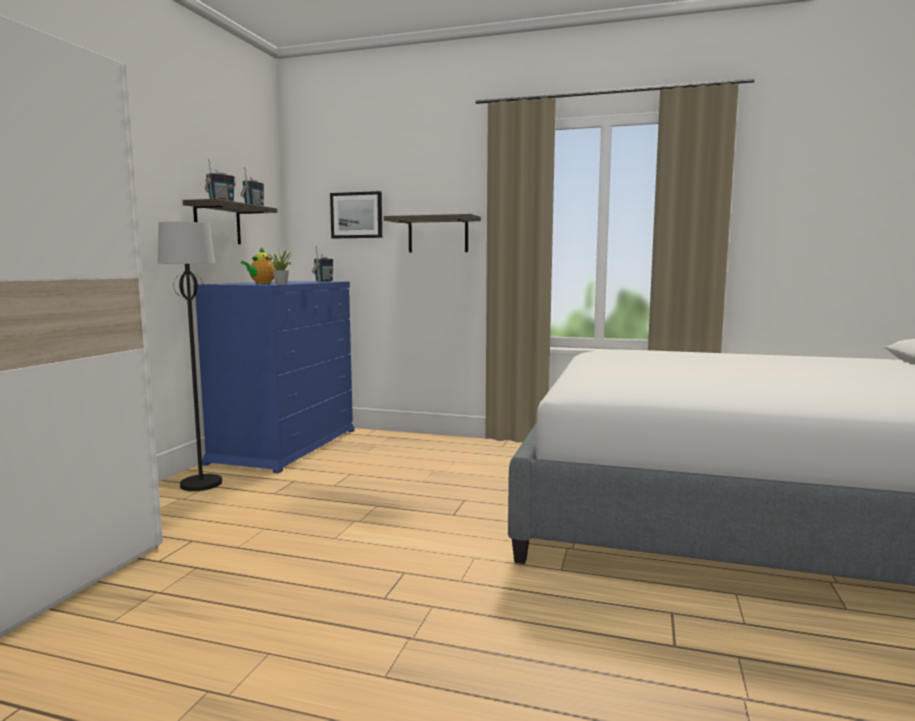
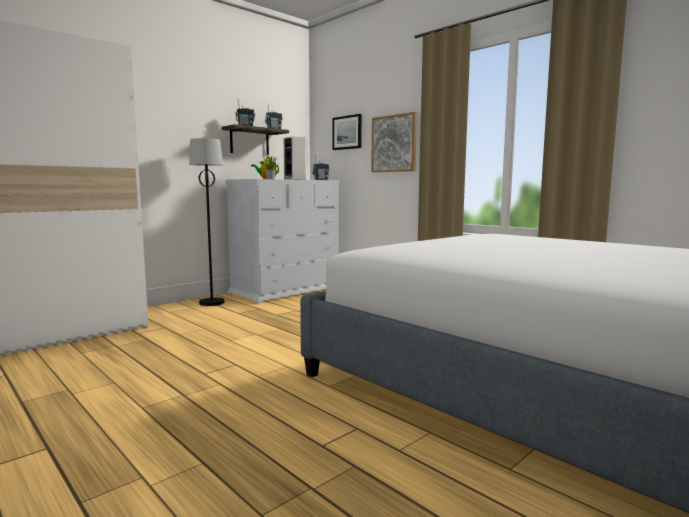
camera: 30 degrees right, 0 degrees up
(285, 445) = (286, 290): blue dresser -> white dresser
(299, 282) = (295, 179): none -> speaker
(438, 235) = (394, 143): shelf -> picture

